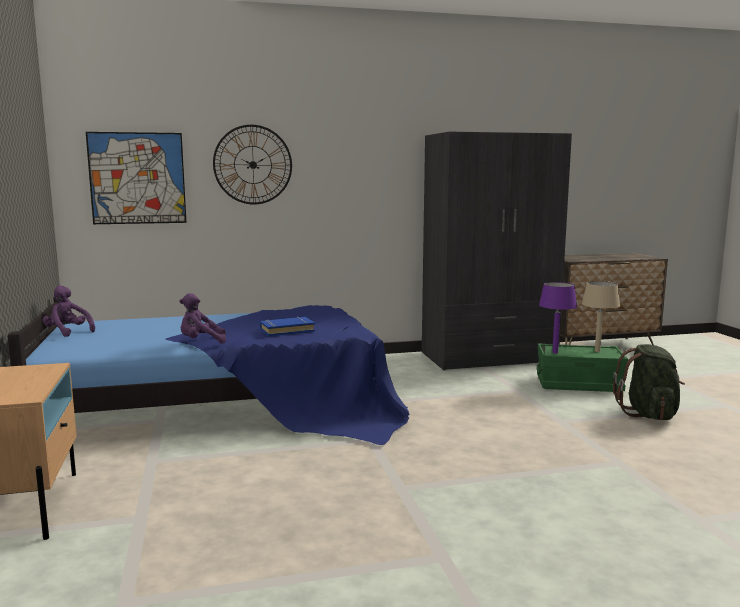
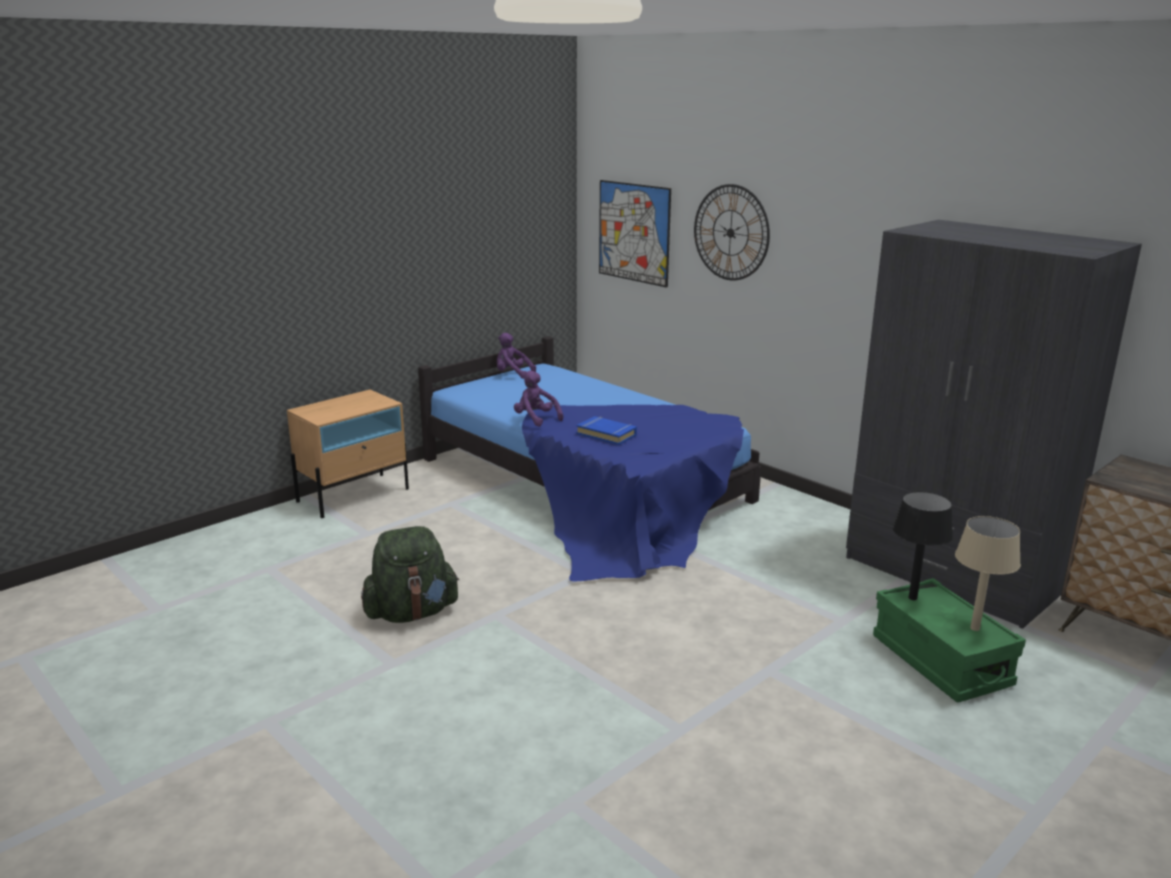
camera: 60 degrees right, 10 degrees up
(68, 332) = (512, 374): purple plush toy -> purple plush toy turned 75 degrees counterclockwise
(554, 352) = (912, 598): purple table lamp -> black table lamp
(649, 414) = (886, 736): green backpack -> green backpack (412, 613)

